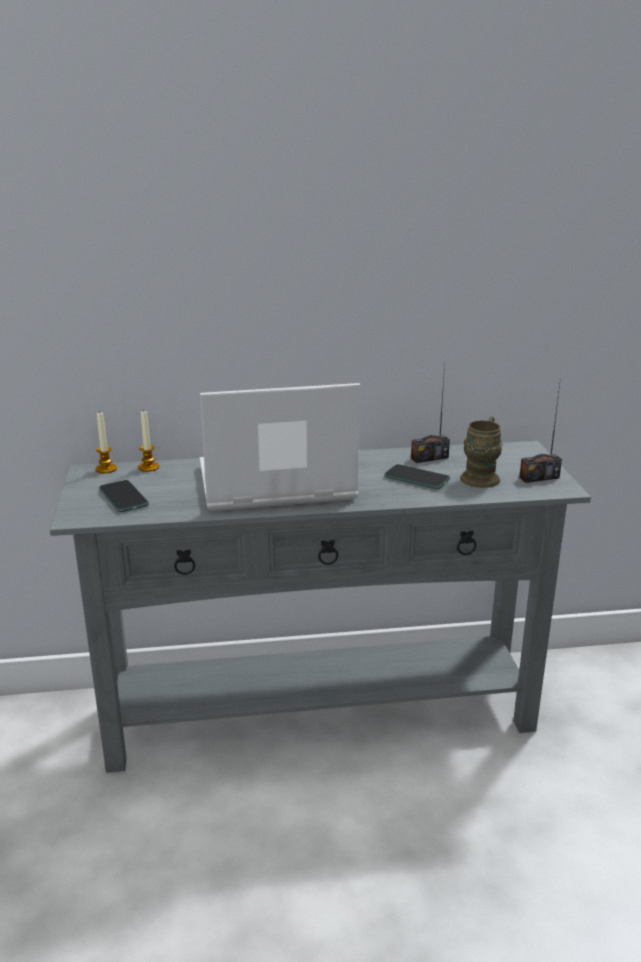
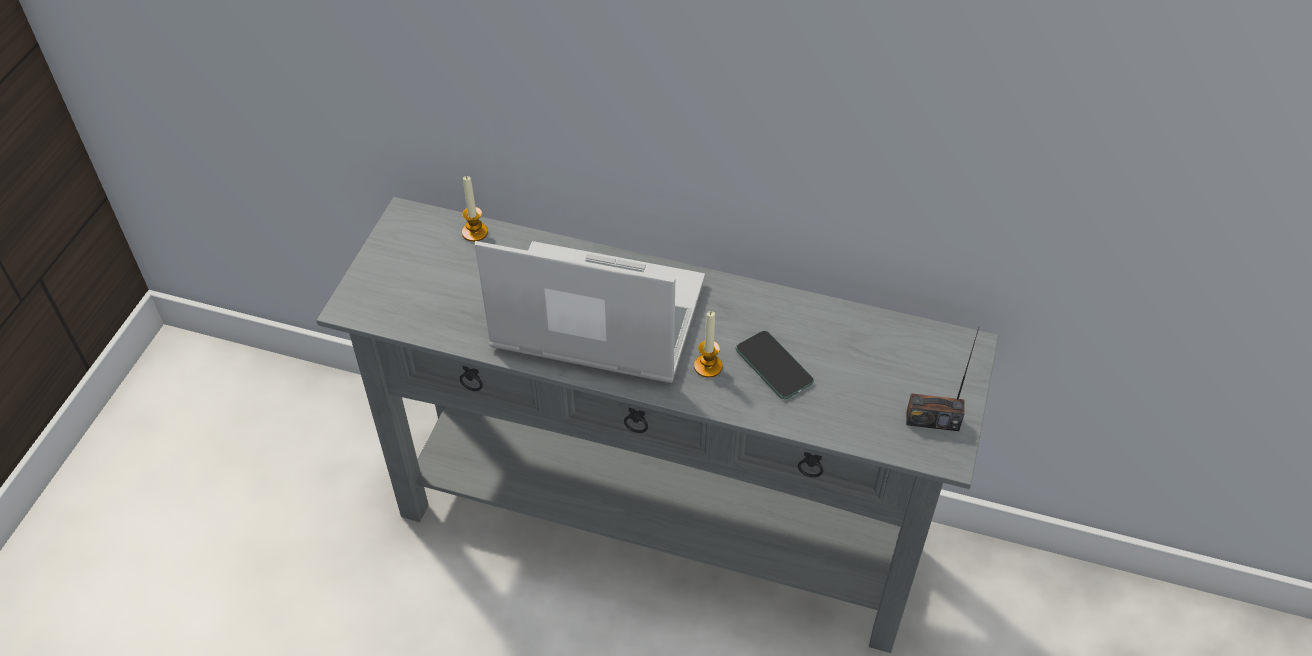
camera: 25 degrees right, 25 degrees up
(106, 469) = (427, 220): candle -> candle (708, 366)
(123, 497) = (417, 286): phone -> none
(429, 458) = (821, 326): radio -> none
(482, 476) = (860, 390): brown mug -> none

